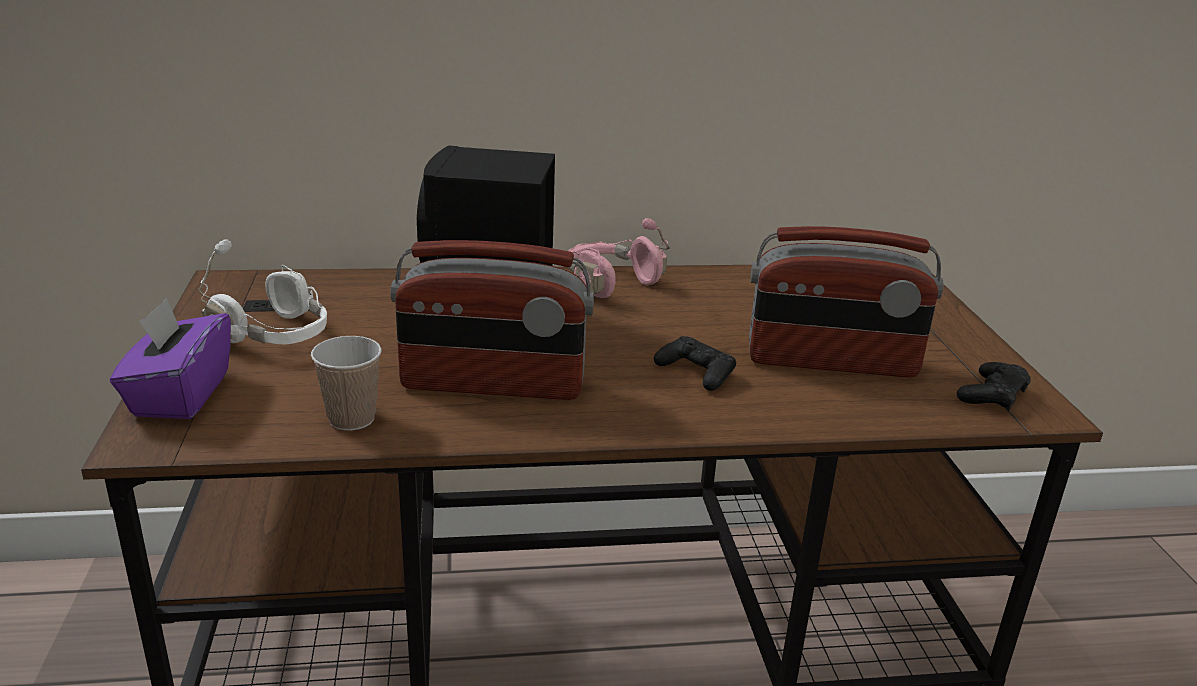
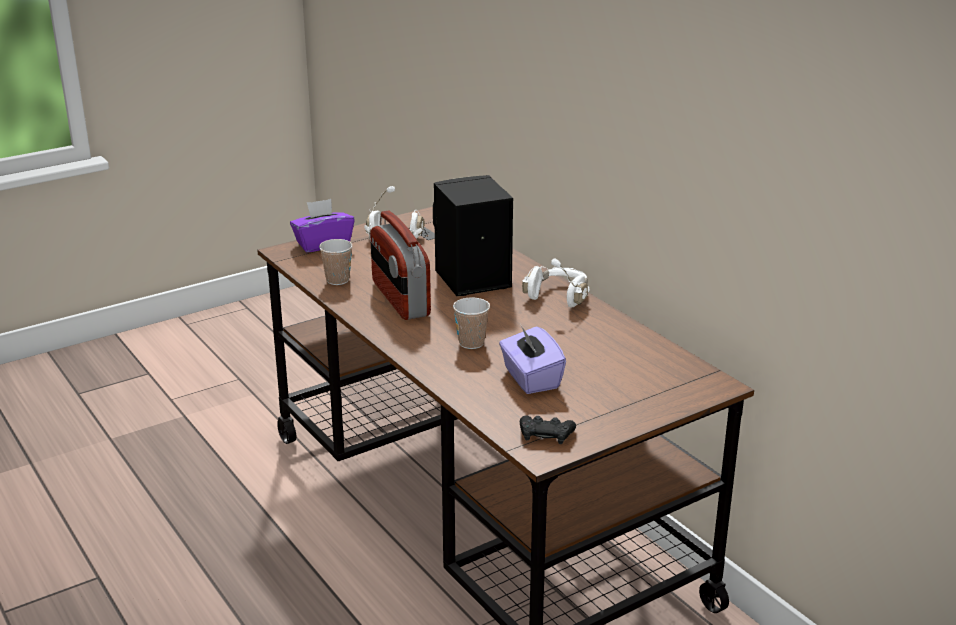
camera: 65 degrees right, 0 degrees up
(608, 282) = (559, 296): pink headphones -> white headphones
(696, 372) = (471, 343): black game controller -> cup
(831, 362) = (530, 378): radio -> purple tissue box

